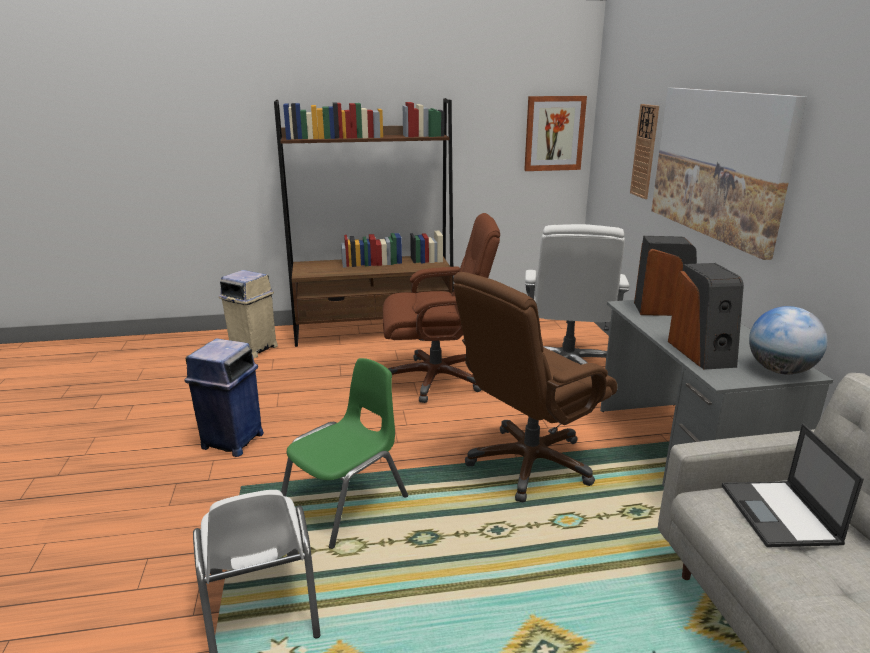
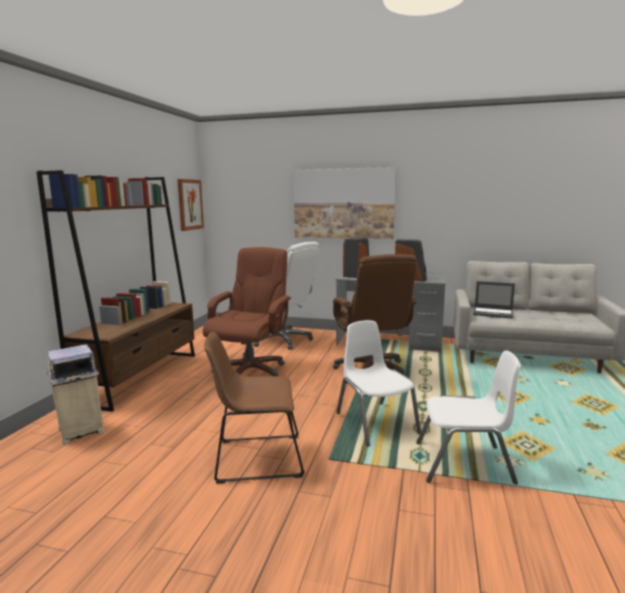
camera: 65 degrees left, 10 degrees down
(232, 441) = (255, 458): blue trash can -> brown chair
(346, 503) = (376, 423): green chair -> white chair
(645, 151) = (273, 207): wall clock -> none
(780, 371) = (433, 276): globe -> none

